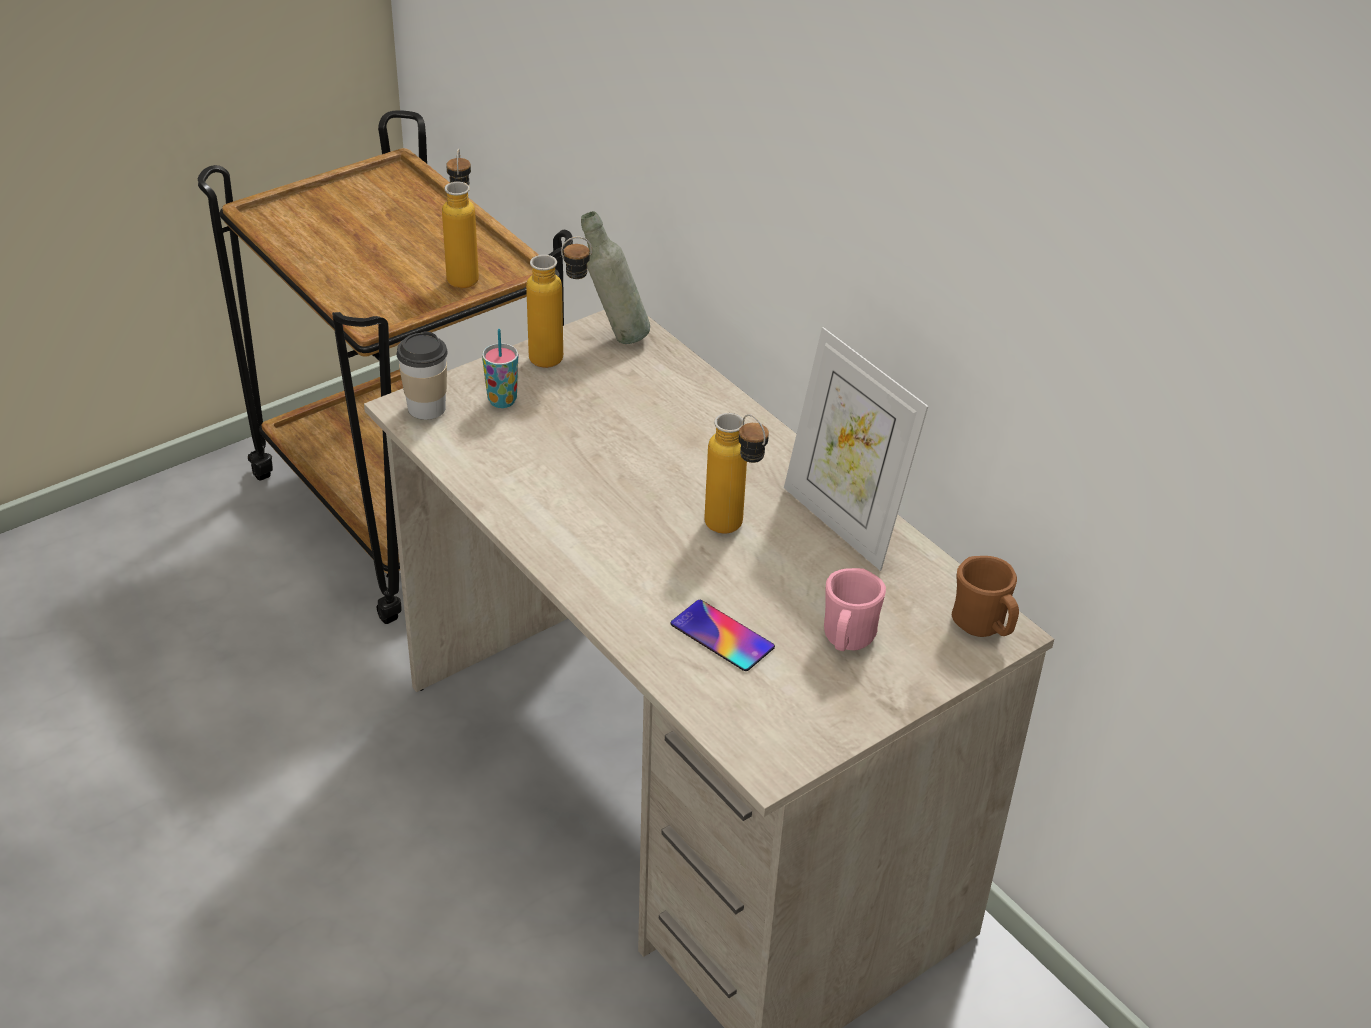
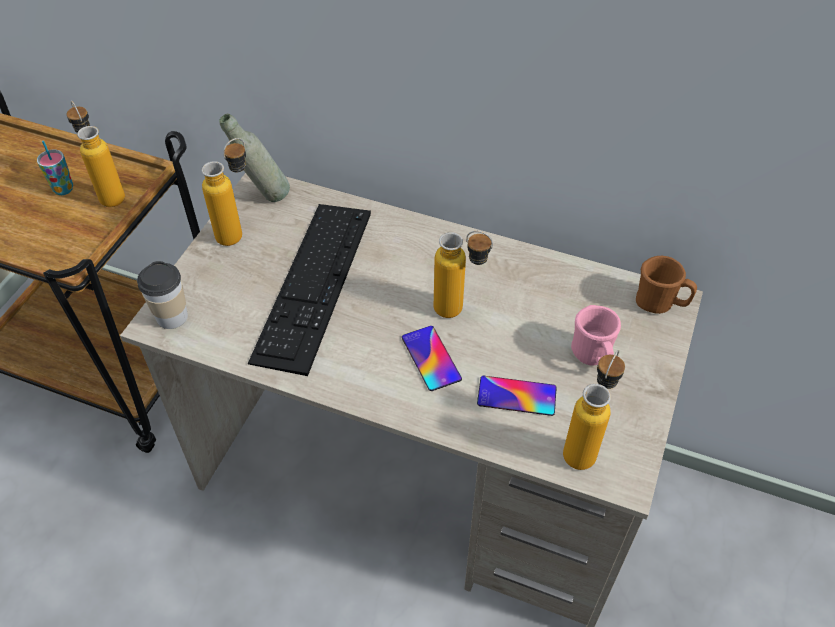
camera: 30 degrees left, 10 degrees up
(502, 401) = (223, 285): cup -> cup (63, 189)
(597, 438) = (313, 283): none -> keyboard
(660, 560) = (431, 358): none -> phone
(754, 715) = (584, 446): none -> bottle
(843, 522) = (520, 270): picture frame -> none

